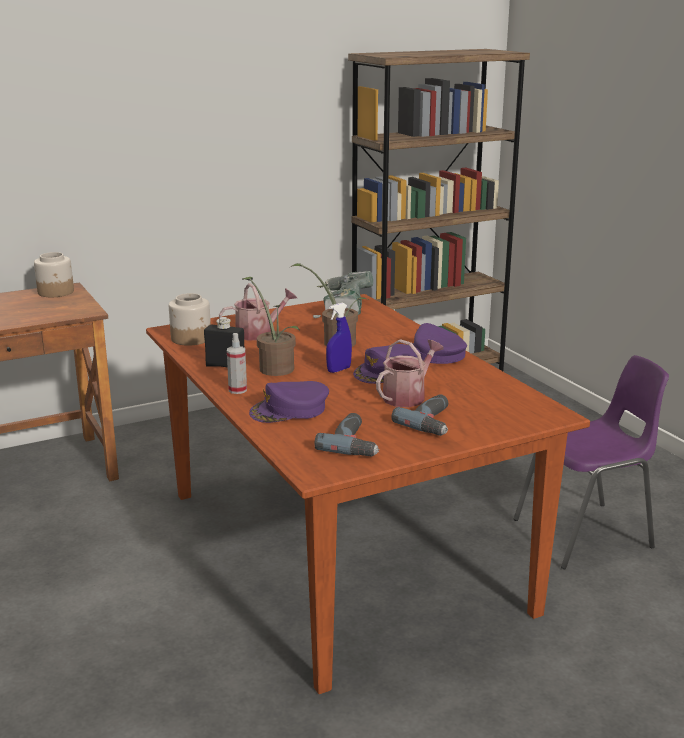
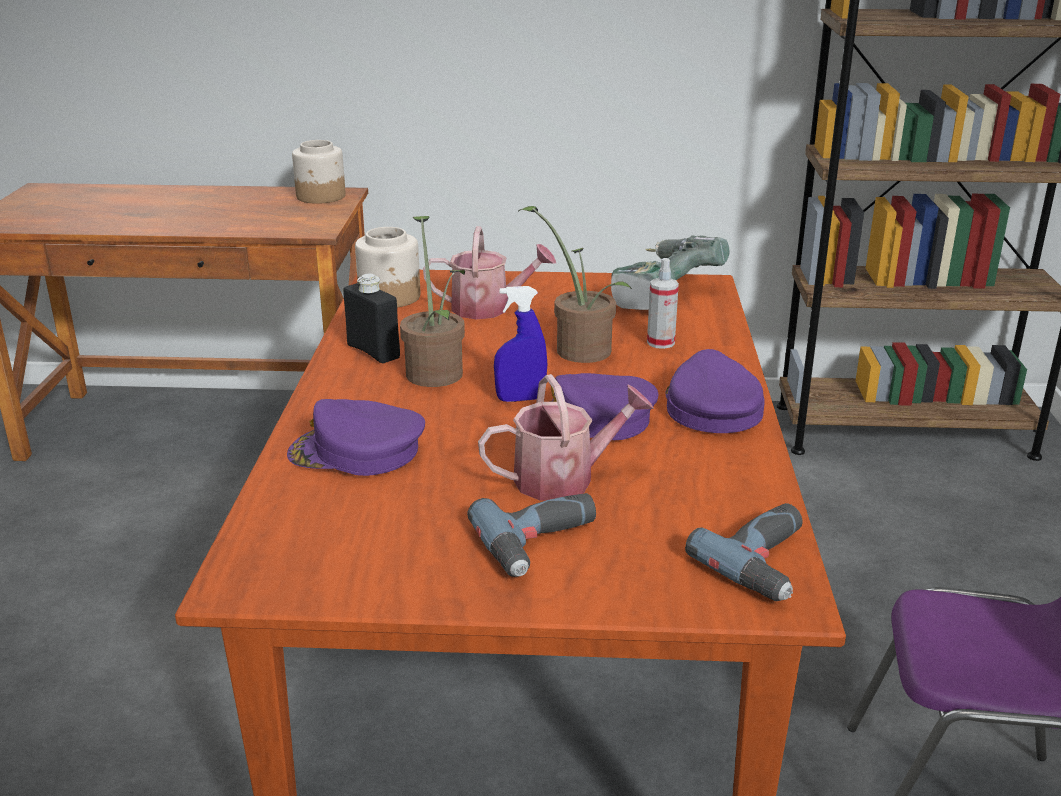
camera: 30 degrees right, 5 degrees up
(237, 390) = (335, 396): spray bottle -> spray bottle (660, 343)
(355, 443) = (368, 545): power drill -> power drill (768, 563)

